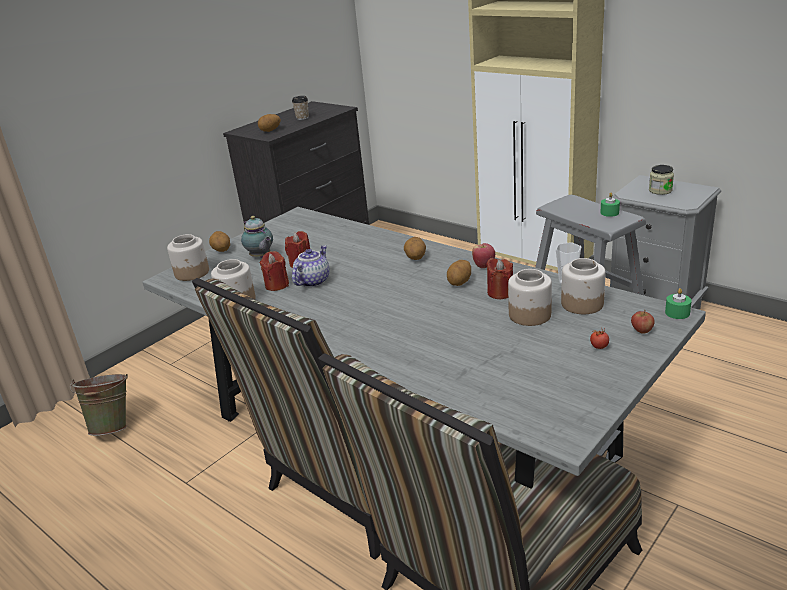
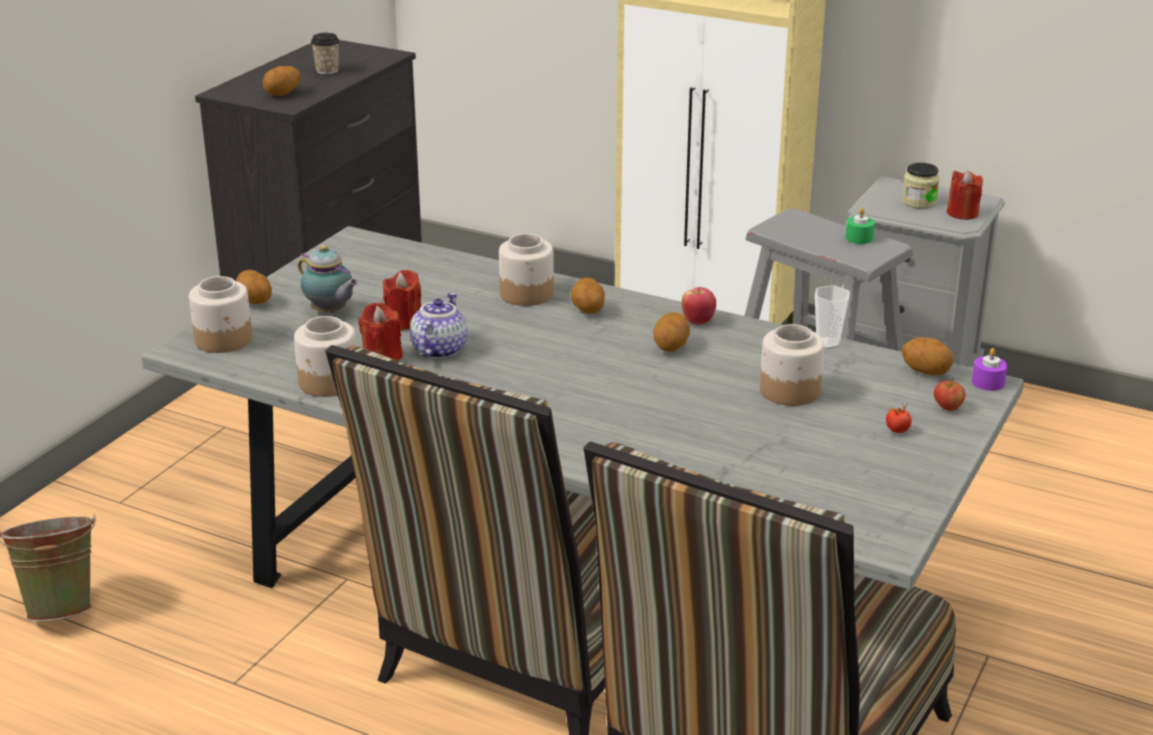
camera: 15 degrees left, 0 degrees up
(500, 293) = (736, 361): red candle -> red candle (962, 213)
(582, 304) = (858, 373): jar -> jar (527, 294)
(632, 304) = (926, 372): none -> potato
(677, 313) = (988, 382): green candle -> purple candle

